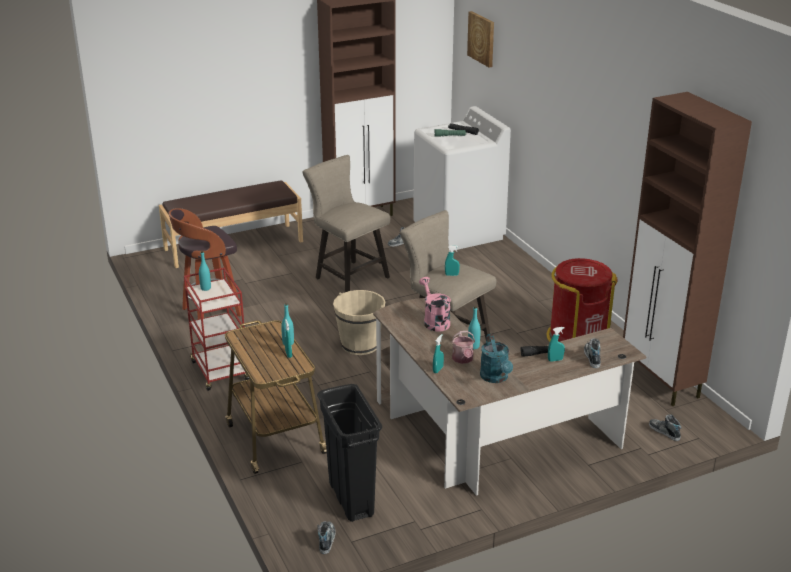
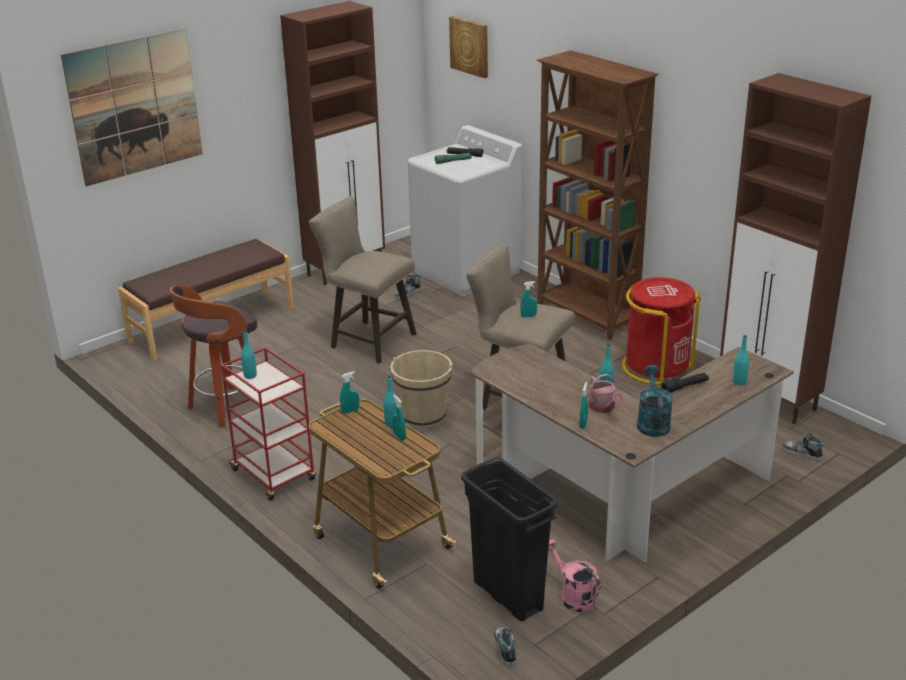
camera: 15 degrees left, 0 degrees up
(184, 62) = (135, 106): none -> picture
(434, 321) = (545, 370): pink watering can -> pink watering can (573, 596)
(496, 378) = (652, 422): turquoise watering can -> turquoise watering can turned 150 degrees counterclockwise
(540, 284) = (587, 316): none -> brown bookcase
(555, 360) = (702, 391): turquoise spray bottle -> turquoise spray bottle (350, 411)
(592, 357) = (739, 382): shoe -> turquoise bottle

